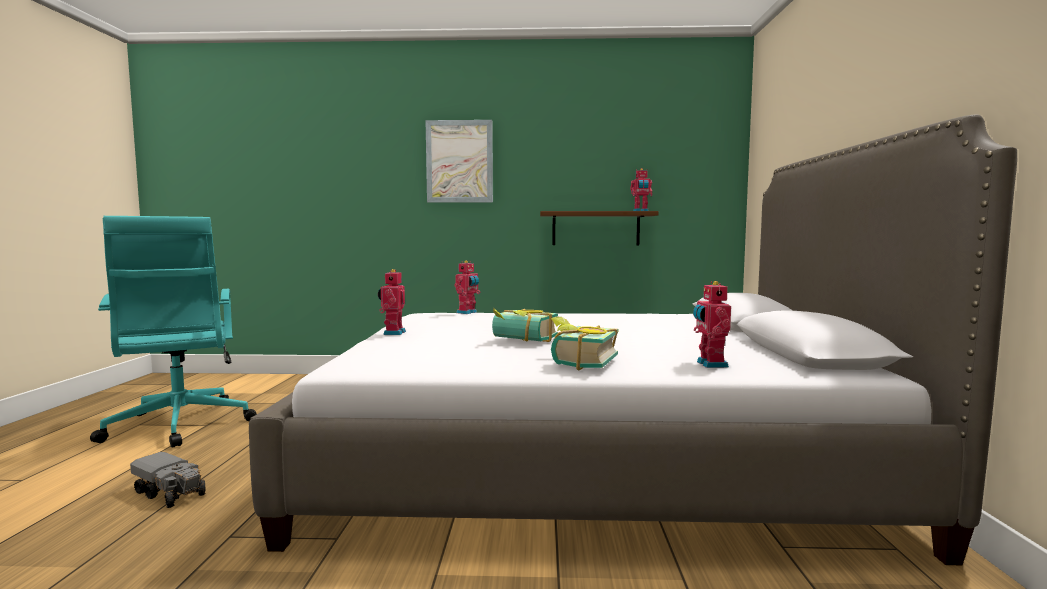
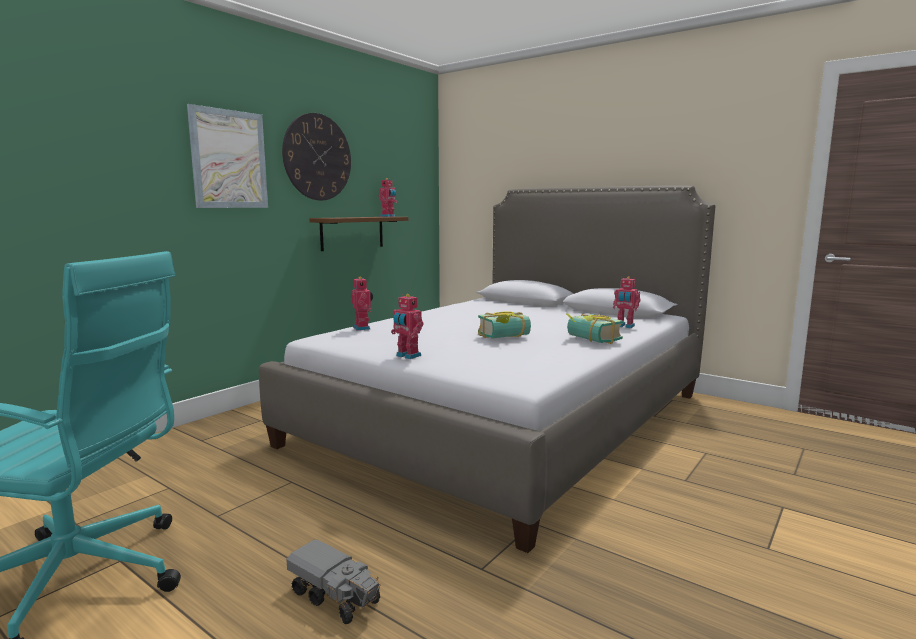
camera: 55 degrees left, 5 degrees up
(171, 493) = (336, 597): toy truck -> toy truck turned 60 degrees clockwise
(554, 153) = (317, 157): none -> wall clock

